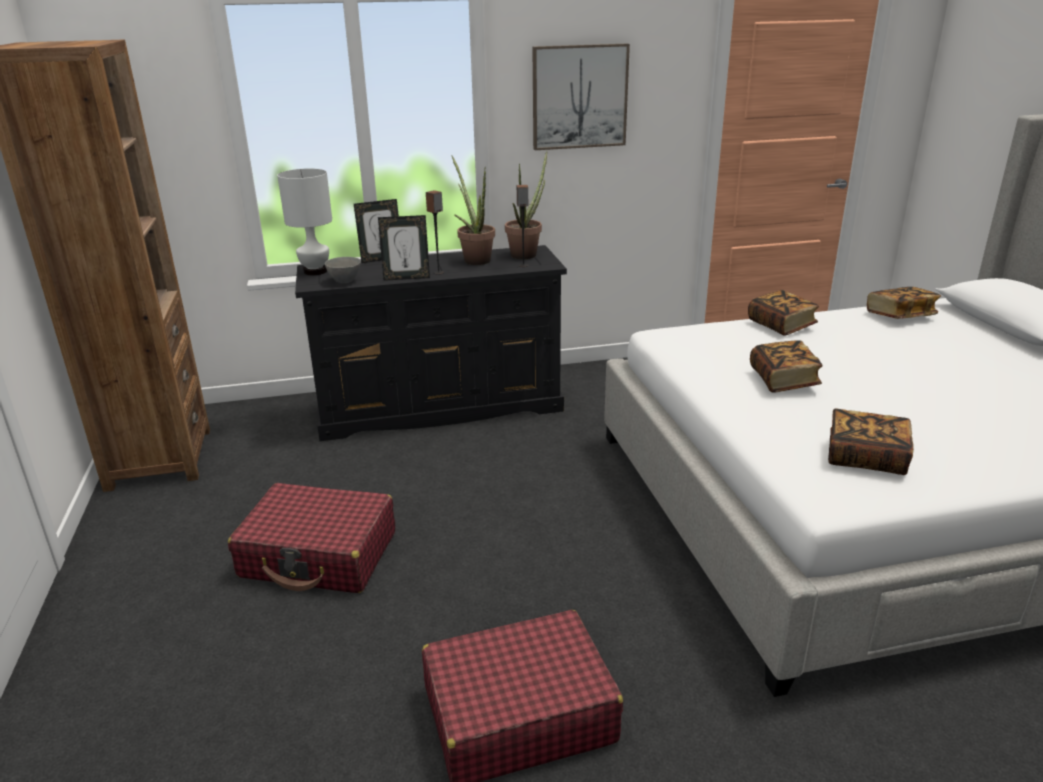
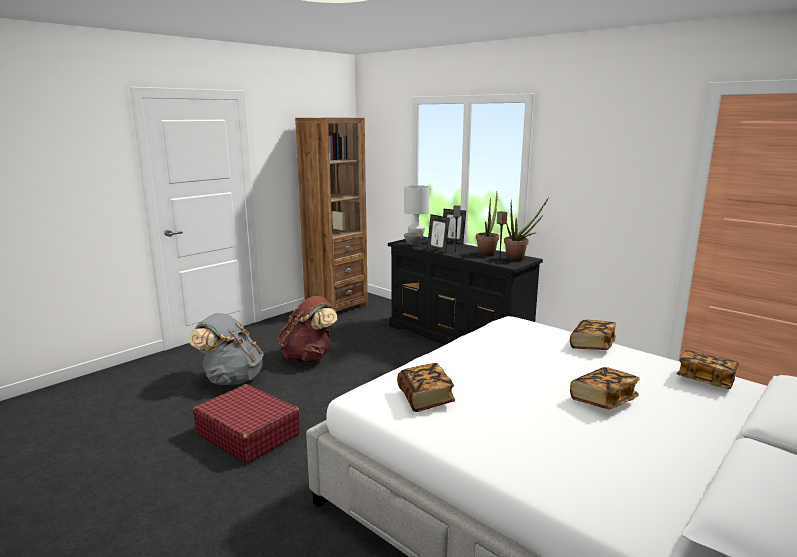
camera: 55 degrees right, 10 degrees down
(281, 679) = (231, 379): none -> grey backpack
(319, 555) = (309, 357): red suitcase -> brown backpack
(579, 97) = (587, 166): picture -> none
(783, 380) = (499, 360): book -> book (603, 400)

